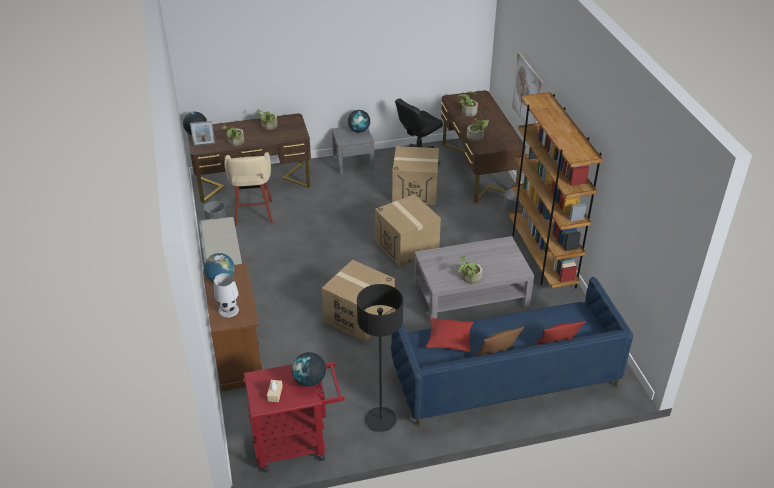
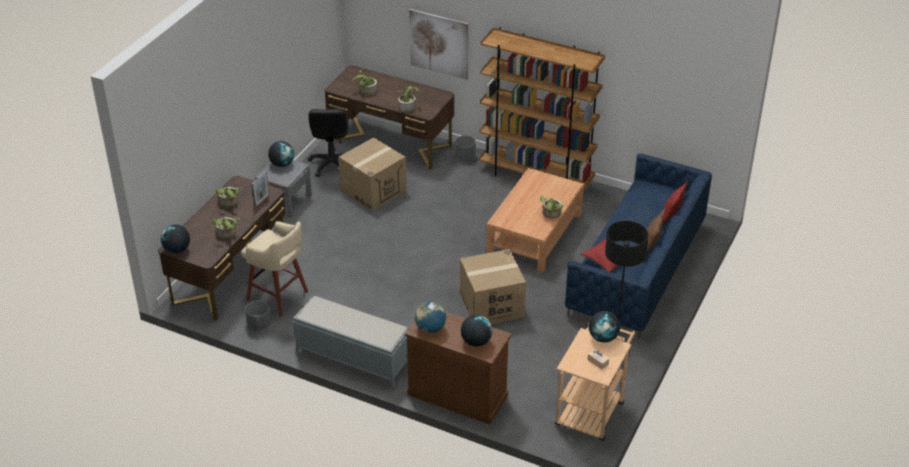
camera: 50 degrees left, 0 degrees up
(204, 144) = (202, 253): picture frame -> picture frame (262, 200)
(228, 310) = (476, 342): white table lamp -> globe
(296, 443) = (592, 409): red cart -> beige cart
(407, 246) = (439, 234): cardboard box -> none
(470, 294) = (534, 235): grey coffee table -> brown coffee table

